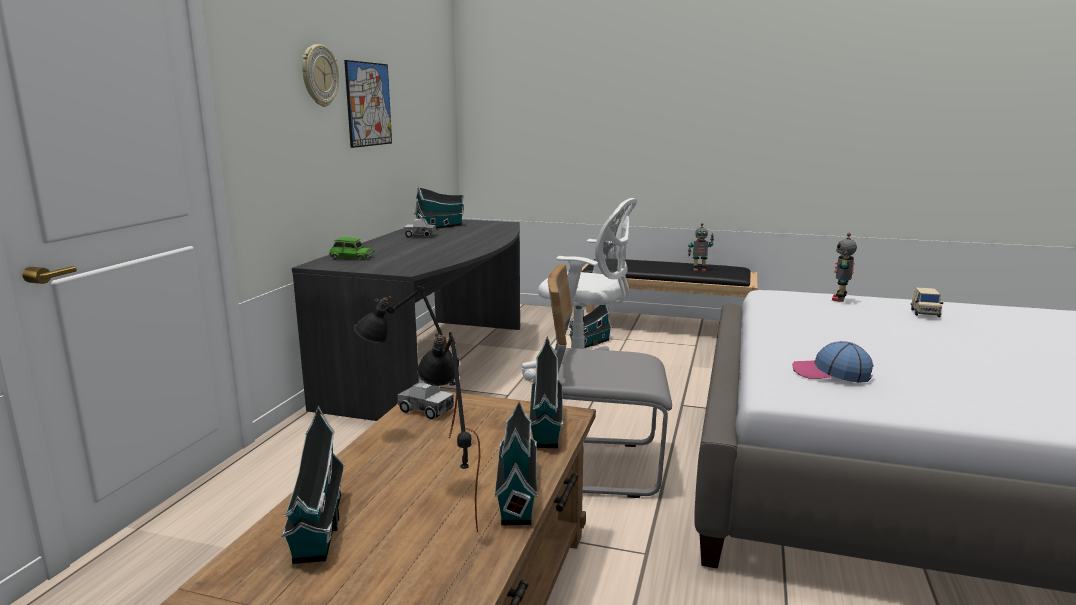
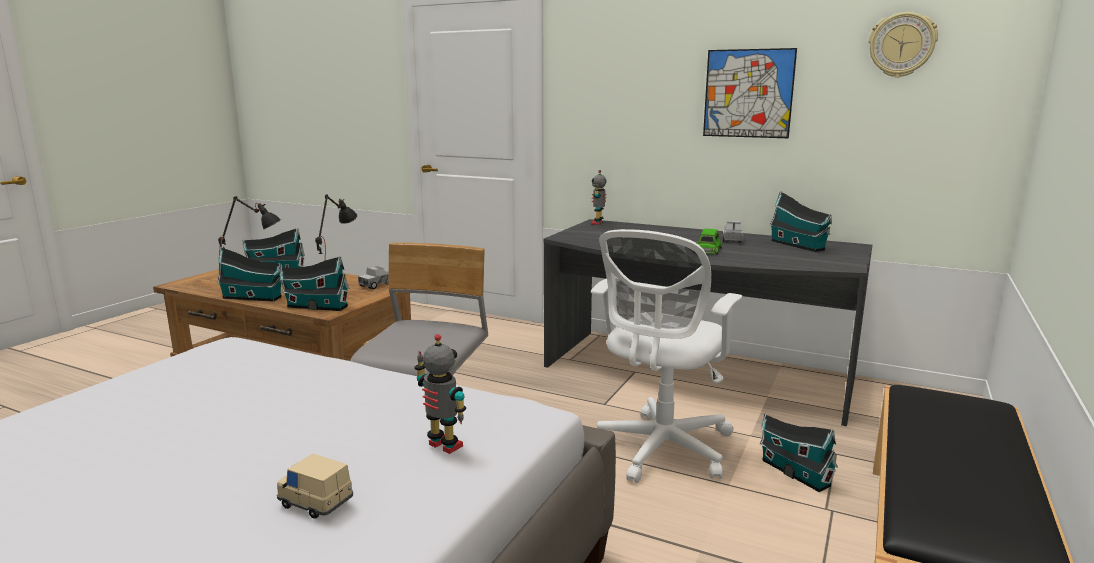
camera: 100 degrees right, 0 degrees up
(319, 75) = (664, 67): wall clock -> wall clock (901, 45)
(351, 257) = (624, 227): green toy car -> green toy car (707, 250)
(699, 270) = (947, 486): toy robot -> toy robot (598, 223)
(830, 373) = (228, 367): cap -> none

